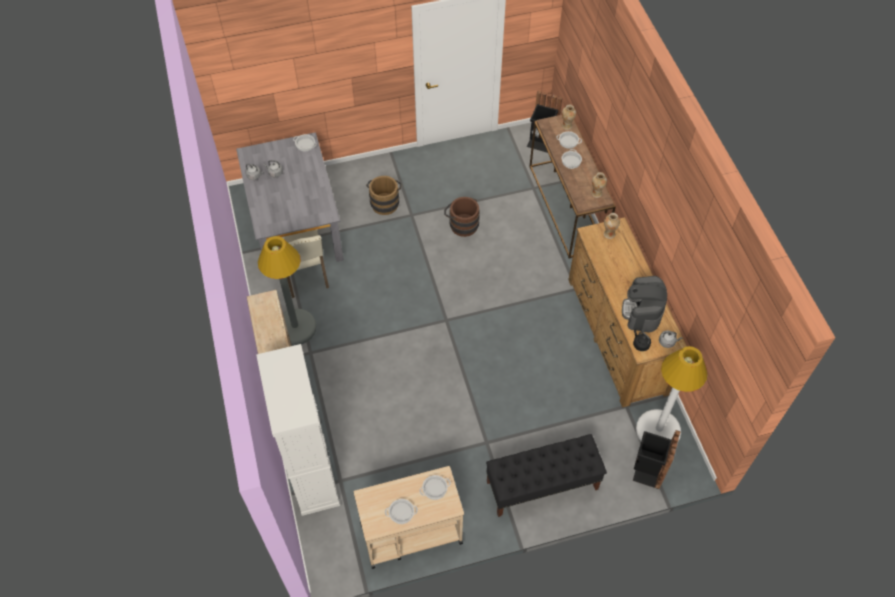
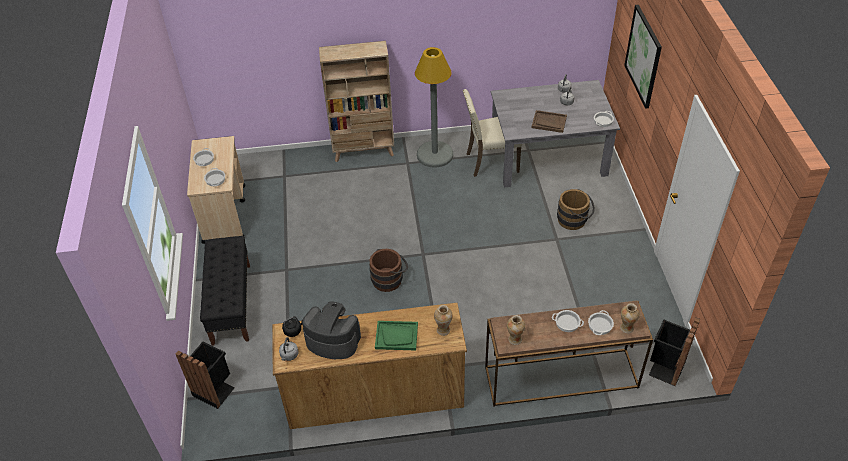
camera: 100 degrees right, 10 degrees down
(296, 65) = (643, 56): none -> picture
(309, 186) = (549, 122): none -> brown tray
(313, 475) = (294, 161): white cabinet -> none
(462, 224) = (542, 278): brown bucket -> brown bucket (389, 279)
(624, 266) = (396, 336): none -> green tray
(658, 430) = (253, 409): white floor lamp -> none

